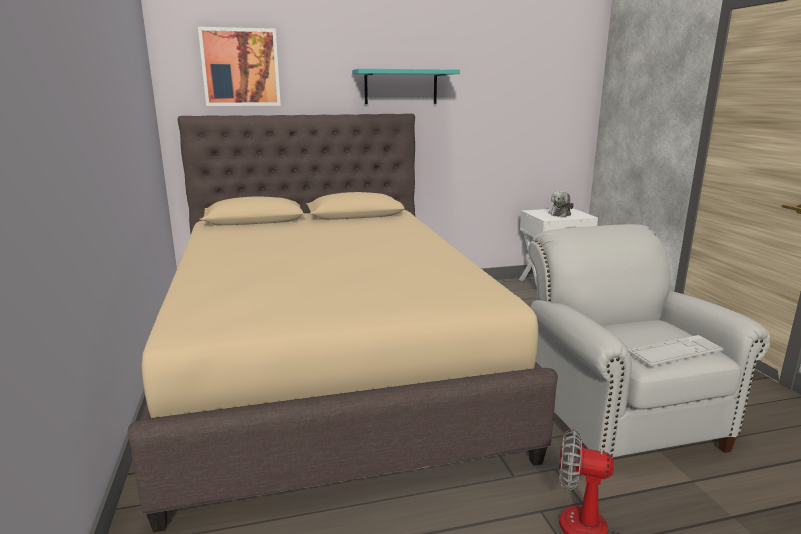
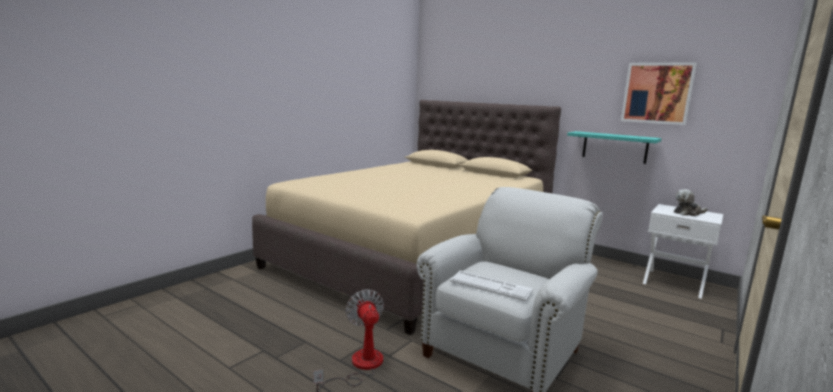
camera: 50 degrees right, 5 degrees down
(240, 67) = (457, 72): picture -> picture (657, 93)
(401, 87) = (557, 86): turquoise shelf -> turquoise shelf (614, 147)

